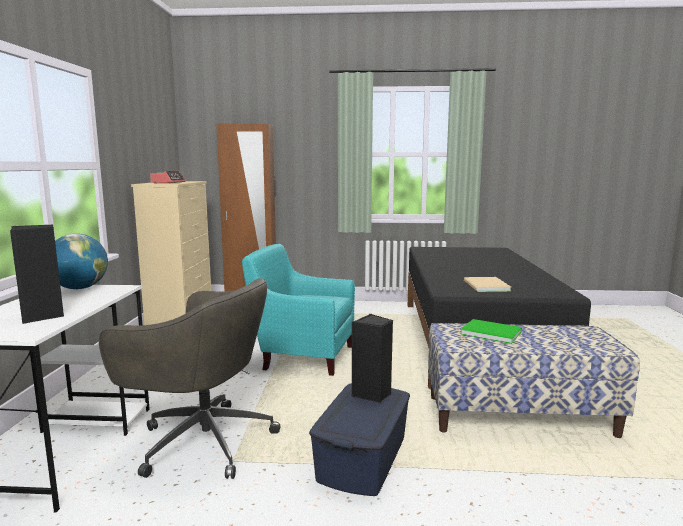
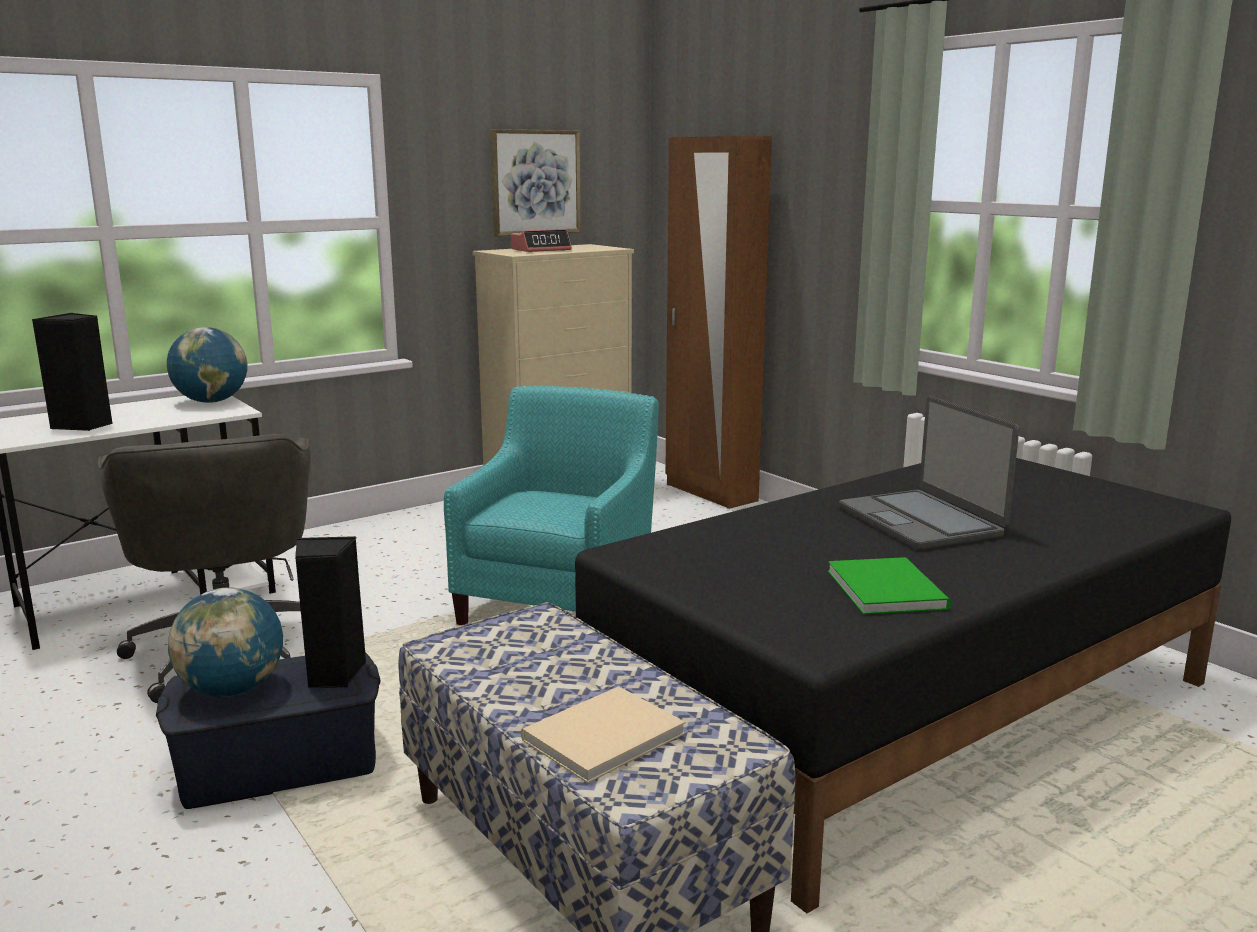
camera: 50 degrees right, 5 degrees up
(147, 145) = (535, 182): none -> picture
(303, 356) = (560, 604): turquoise armchair -> turquoise armchair turned 45 degrees clockwise
(354, 420) = (232, 690): none -> globe
(472, 264) = (921, 521): none -> laptop
(485, 286) = (736, 568): beige book -> beige book (598, 737)
(489, 332) = (562, 655): green book -> green book (887, 588)

